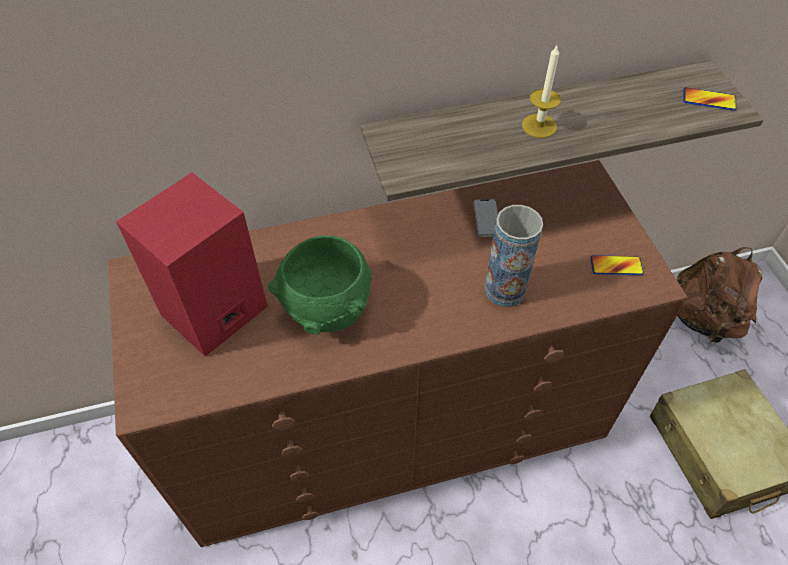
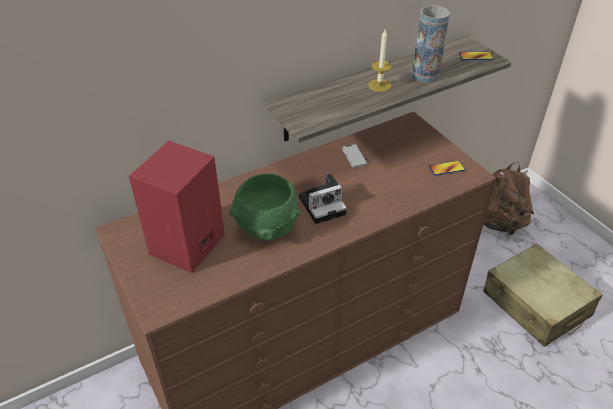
camera: 15 degrees left, 10 degrees down
(417, 288) = (323, 205): none -> camera
(504, 290) = (381, 195): vase -> vase (425, 75)

